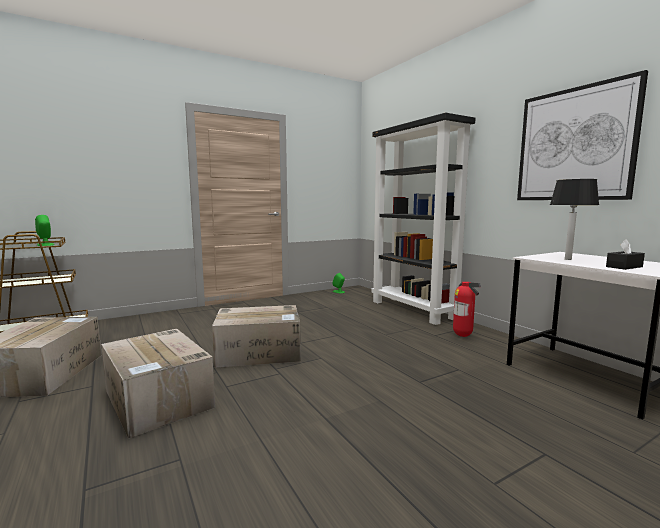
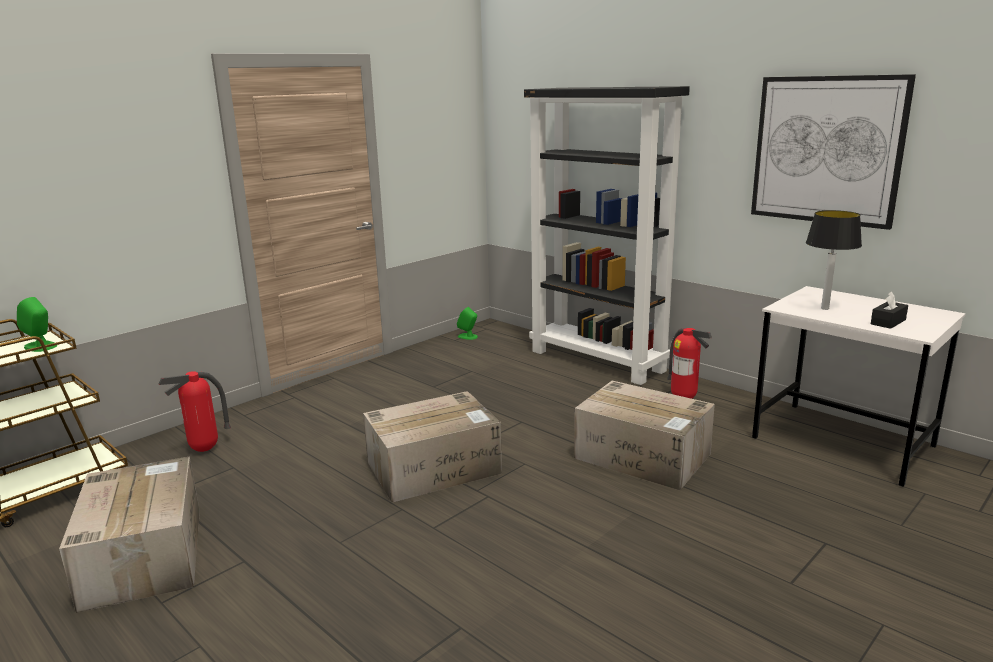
camera: 15 degrees left, 10 degrees up
(140, 326) = (204, 450): none -> fire extinguisher
(159, 399) = (361, 562): cardboard box -> cardboard box (644, 456)

